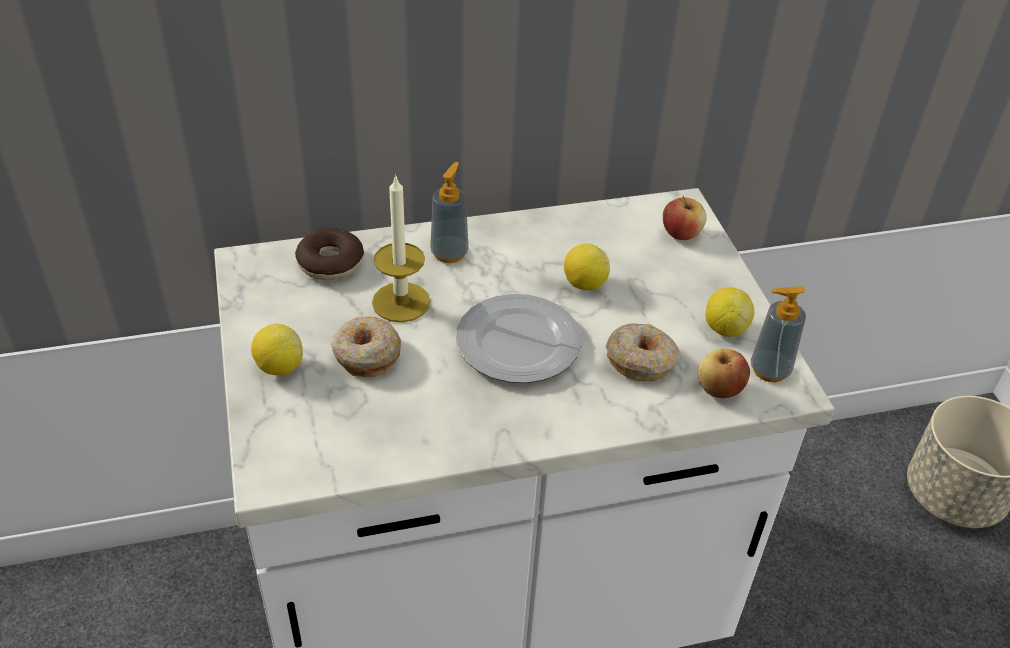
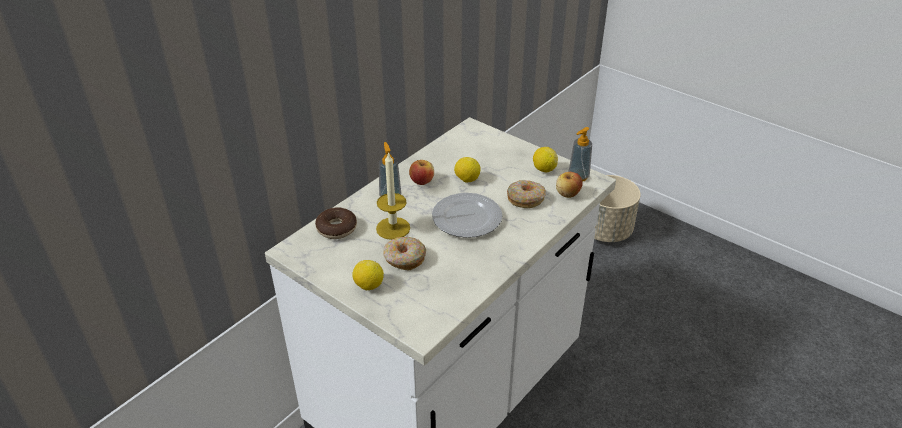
camera: 35 degrees left, 5 degrees down
(681, 234) = (484, 139): apple -> apple (422, 181)

